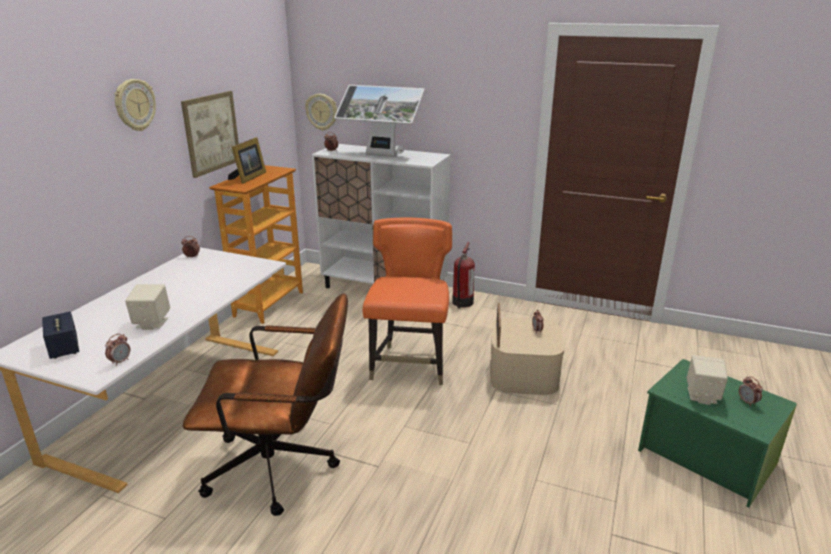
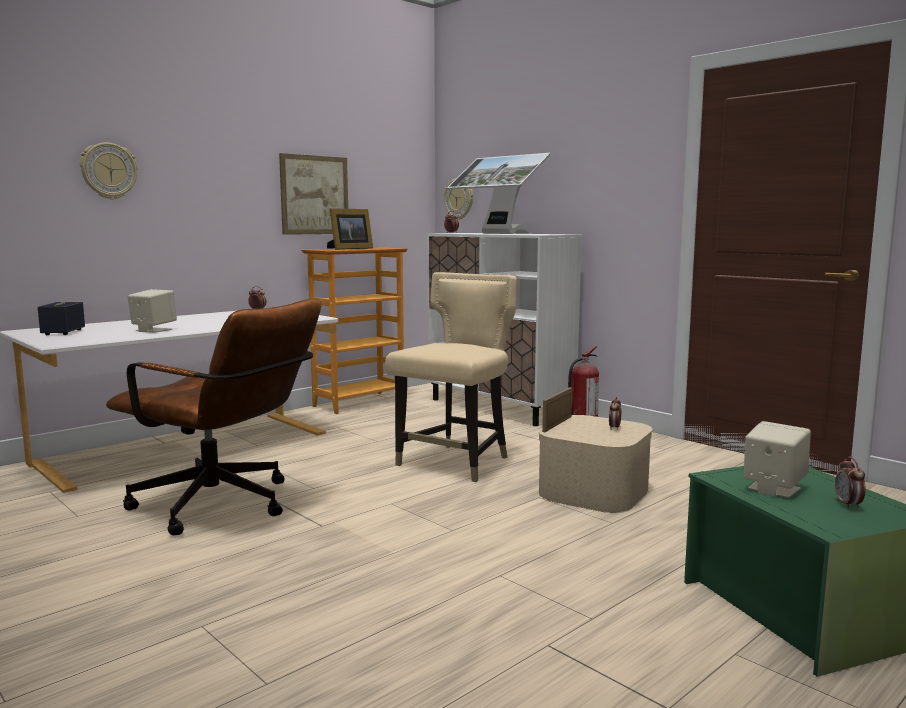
camera: 25 degrees right, 15 degrees down
(120, 361) = (89, 341): alarm clock -> none
(134, 105) = (222, 143): wall clock -> wall clock (109, 171)
(410, 365) = (456, 463): orange chair -> beige chair

